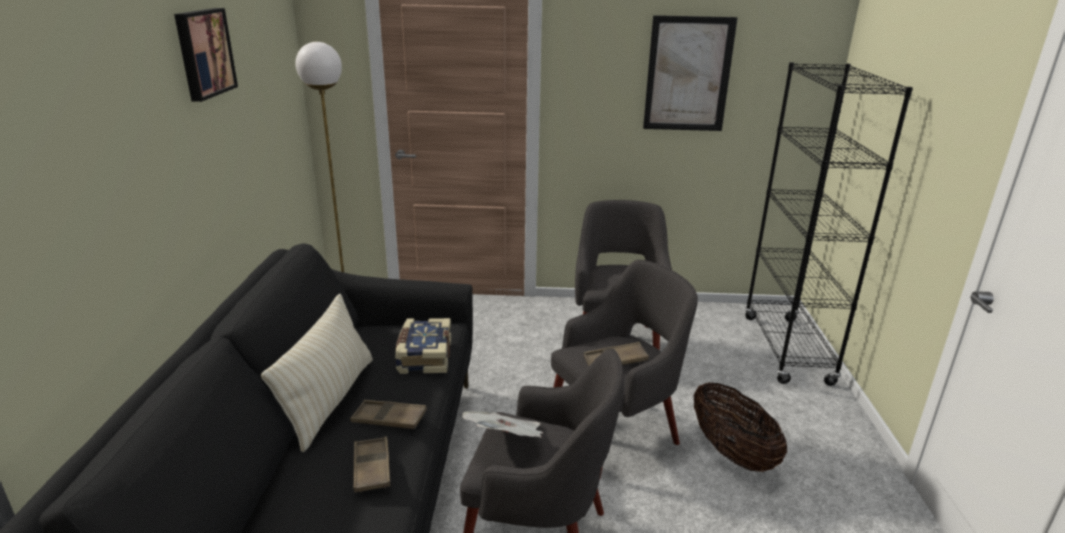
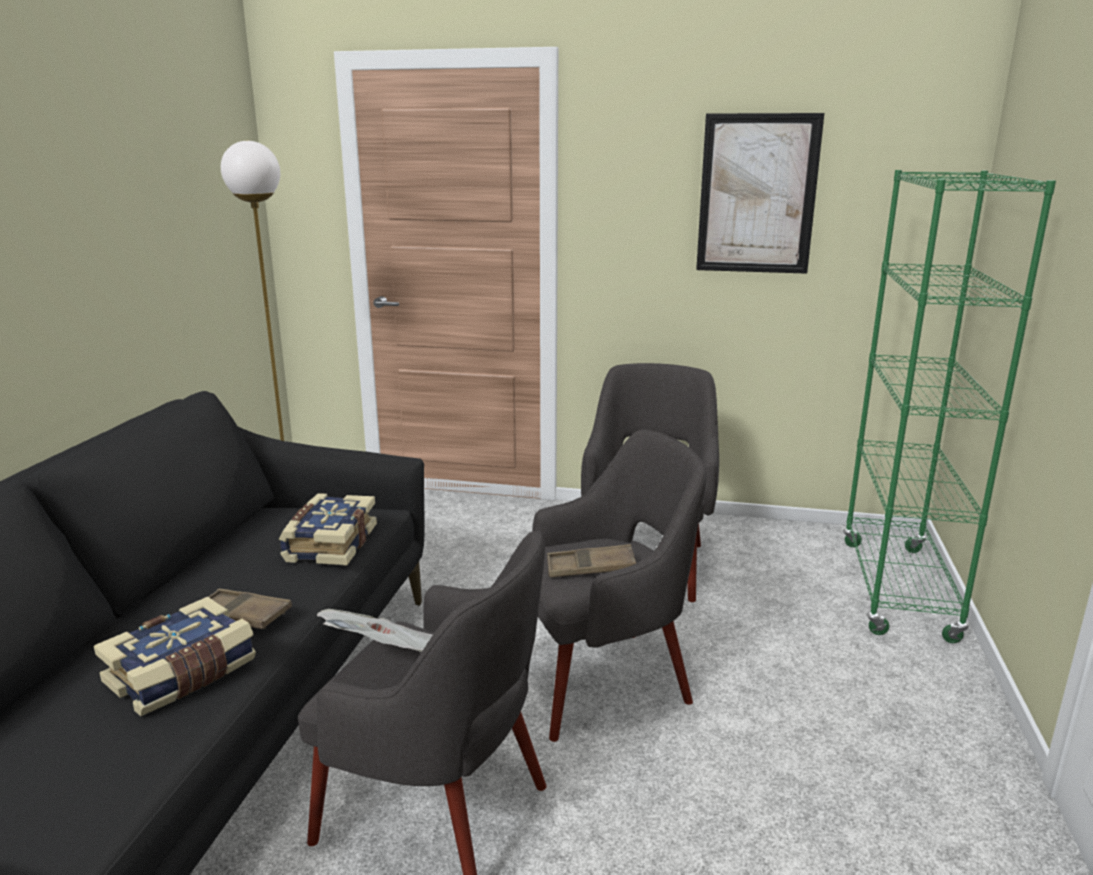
camera: 10 degrees right, 5 degrees down
(203, 53) = (89, 143): picture -> none
(330, 400) = (181, 587): beige pillow -> none
(372, 468) = (183, 674): brown tray -> book
(731, 452) = (768, 723): basket -> none
(786, 350) = (896, 590): black bookcase -> green bookcase

